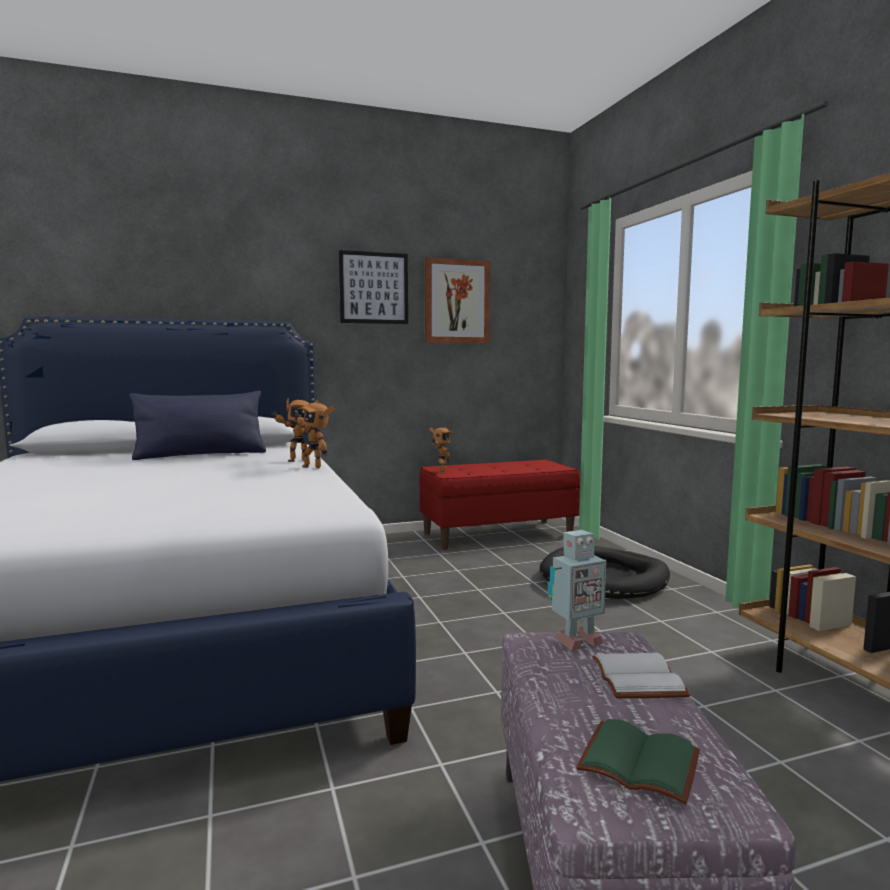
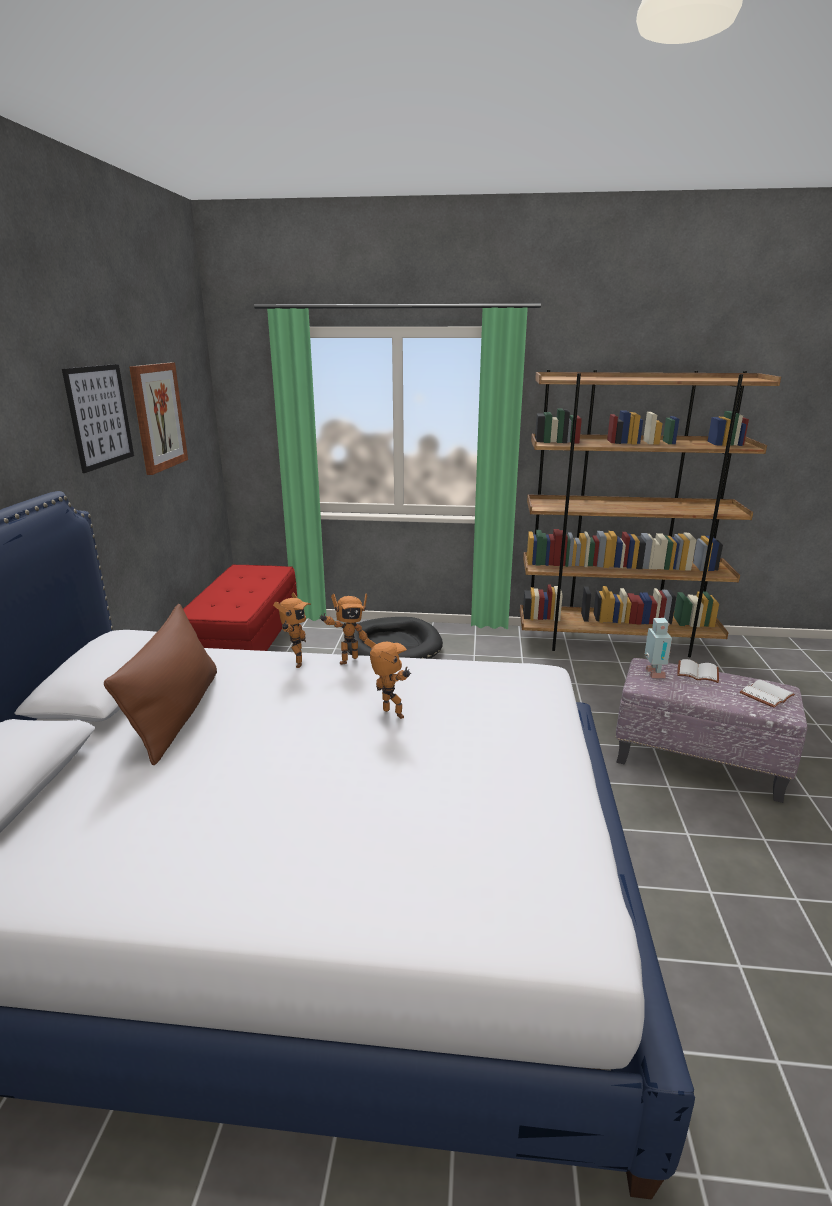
camera: 65 degrees left, 15 degrees up
(201, 455) = (177, 714): blue pillow -> brown pillow
(440, 472) = (220, 616): toy robot -> toy robot (391, 715)
(641, 762) = (765, 694): green book -> white book

